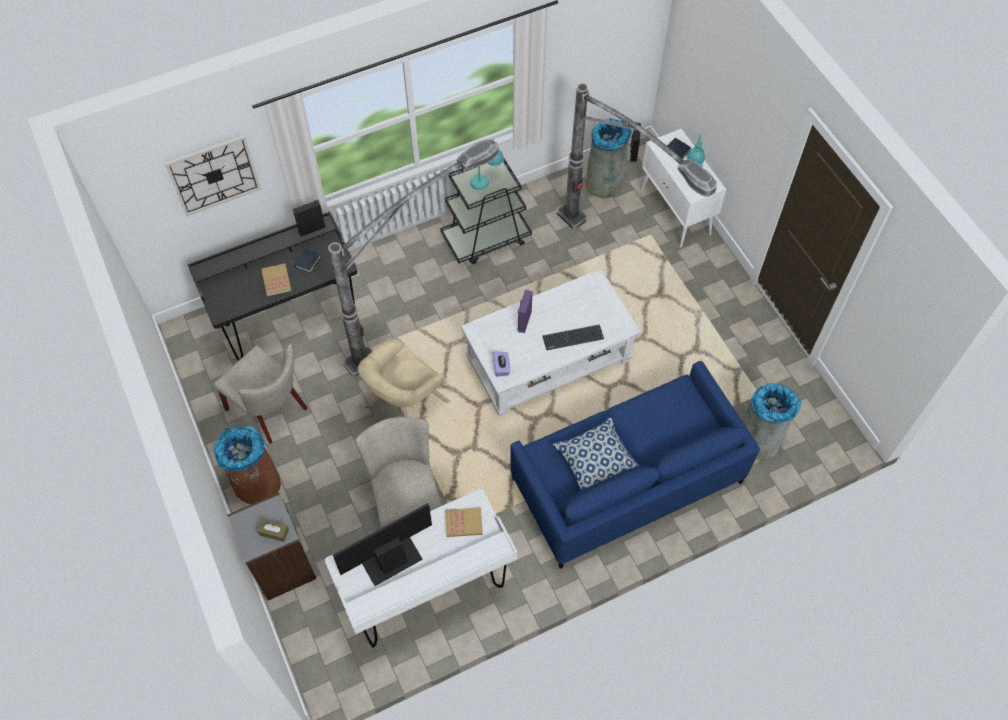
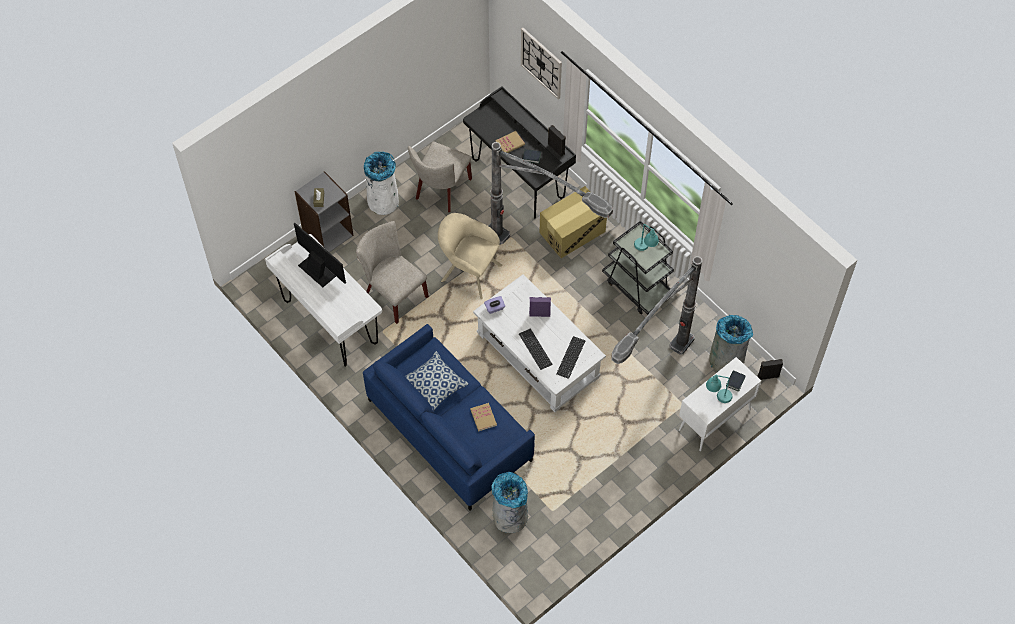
camera: 75 degrees right, 0 degrees up
(256, 484) = (383, 200): brown trash can -> white trash can
(388, 283) = (572, 232): none -> cardboard box
(407, 503) = (393, 293): beige chair -> beige chair turned 105 degrees counterclockwise
(463, 523) = (354, 304): book -> book (483, 417)
(594, 303) = (571, 357): none -> keyboard

